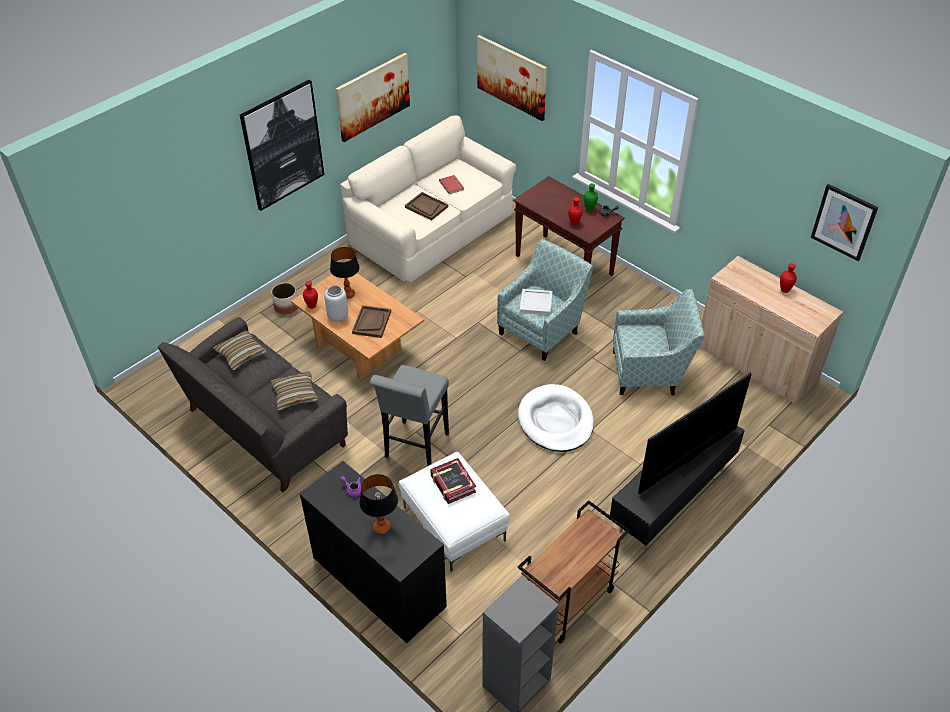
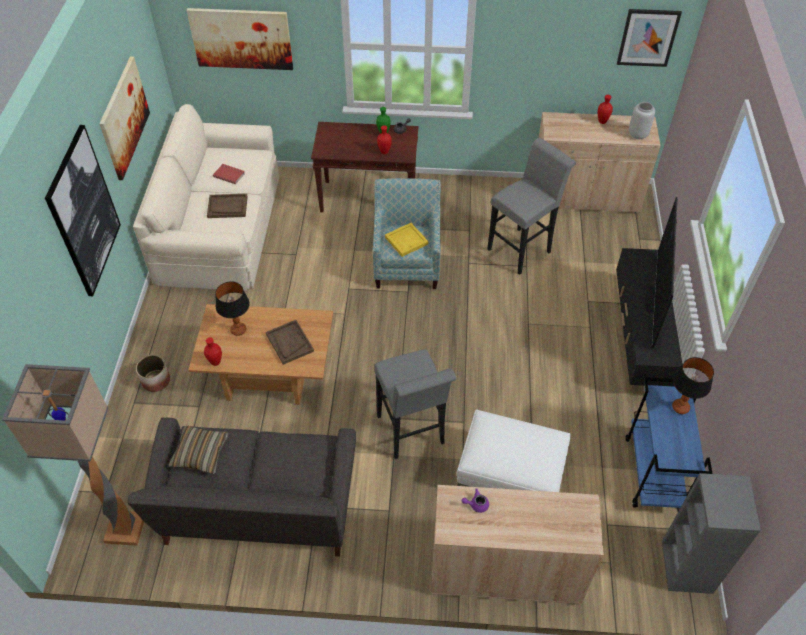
camera: 40 degrees left, 5 degrees up
(177, 385) = (124, 530): none -> floor lamp
(295, 395) = (297, 456): pillow -> none
(338, 316) = (251, 356): grey vase -> grey vase (637, 134)
(379, 583) = (505, 571): black cabinet -> beige cabinet
(381, 528) = (537, 519): table lamp -> table lamp (680, 407)
(452, 484) = (509, 440): book -> none
(536, 303) = (407, 241): white tray -> yellow tray
(555, 421) = (496, 333): white dog bed -> none
(567, 602) = (654, 474): brown cart -> blue cart
(651, 372) = (522, 248): armchair -> grey stool

